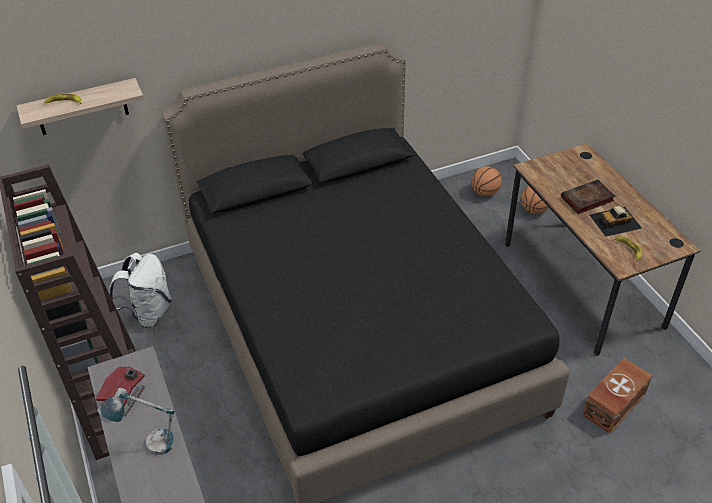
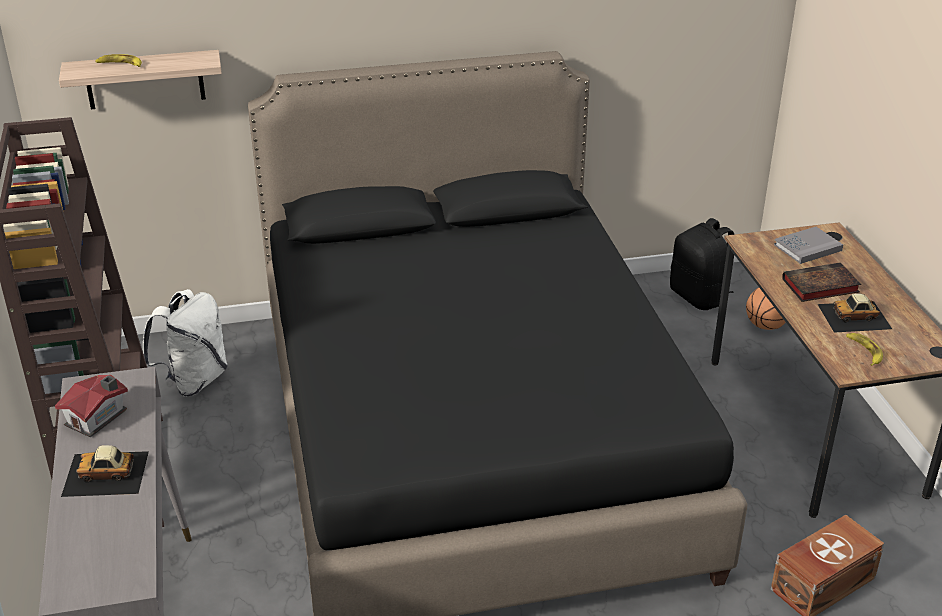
camera: 10 degrees right, 10 degrees down
(148, 445) = (106, 473): table lamp -> toy car
(485, 193) = (699, 297): basketball -> black backpack
(571, 167) = (807, 247): none -> grey book

